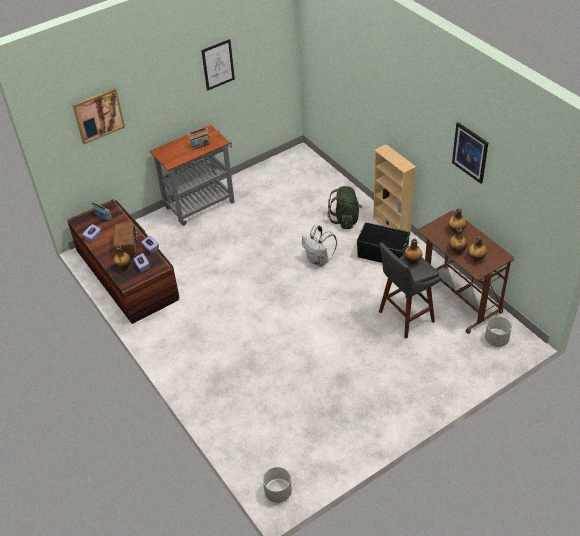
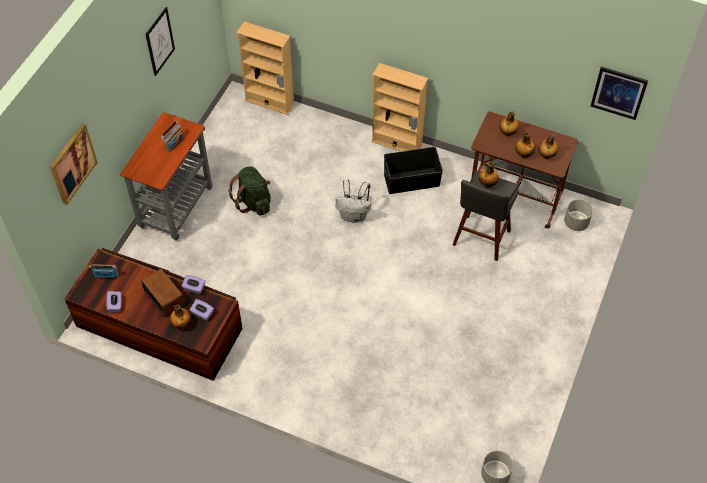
camera: 35 degrees left, 10 degrees up
(318, 164) = (269, 102): none -> beige bookcase
(346, 219) = (346, 156): green backpack -> green backpack (253, 202)
(470, 152) = (508, 51): picture -> picture (618, 92)

